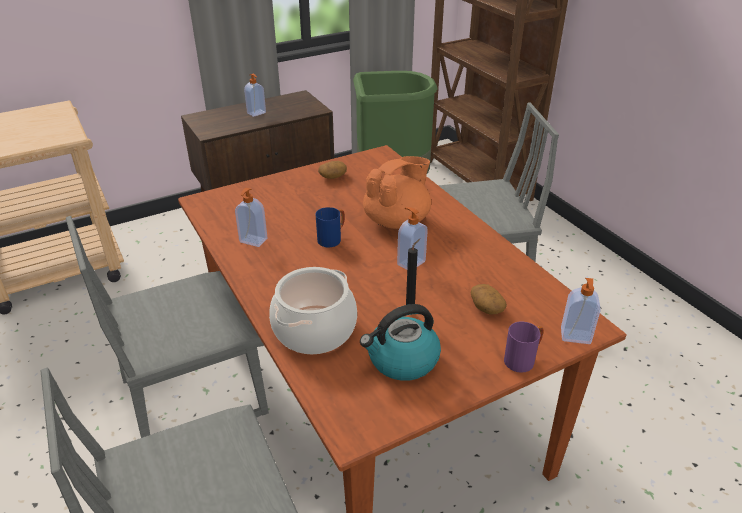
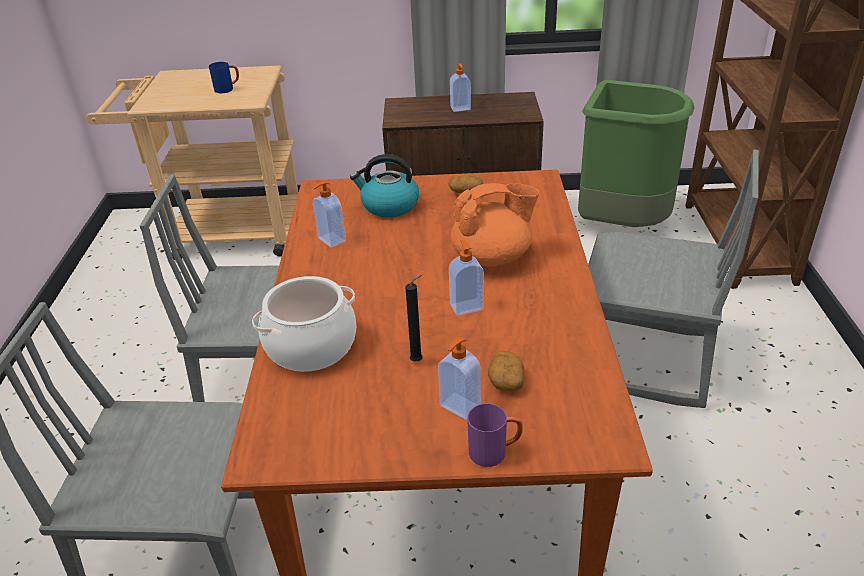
camera: 30 degrees right, 0 degrees up
(332, 239) = (408, 258): blue mug -> blue mug (227, 89)
(402, 360) = (366, 406): kettle -> kettle (389, 206)
(575, 337) = (581, 450): soap dispenser -> soap dispenser (459, 407)

